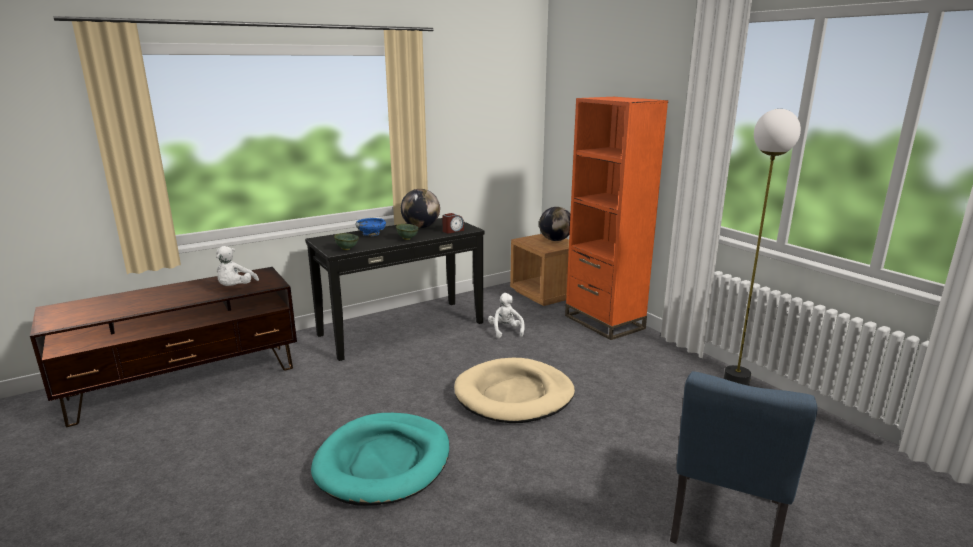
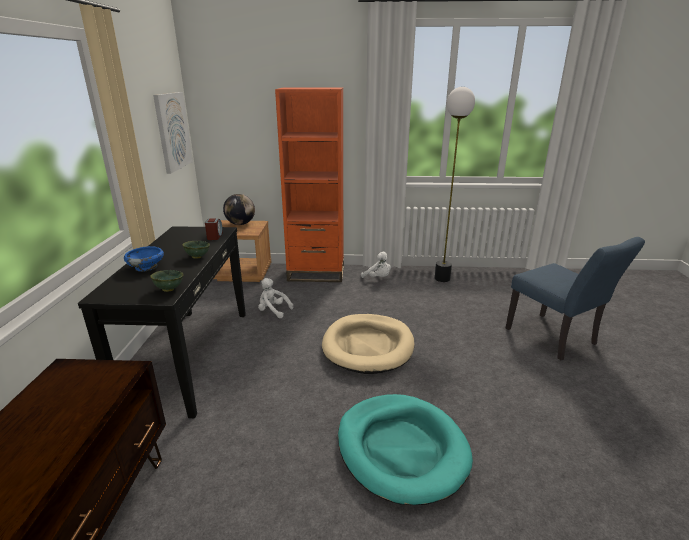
camera: 55 degrees left, 5 degrees up
(235, 288) = (83, 404): white plush toy -> white plush toy (378, 278)
(421, 227) = (176, 244): globe -> none
(507, 133) = (172, 131): none -> picture

